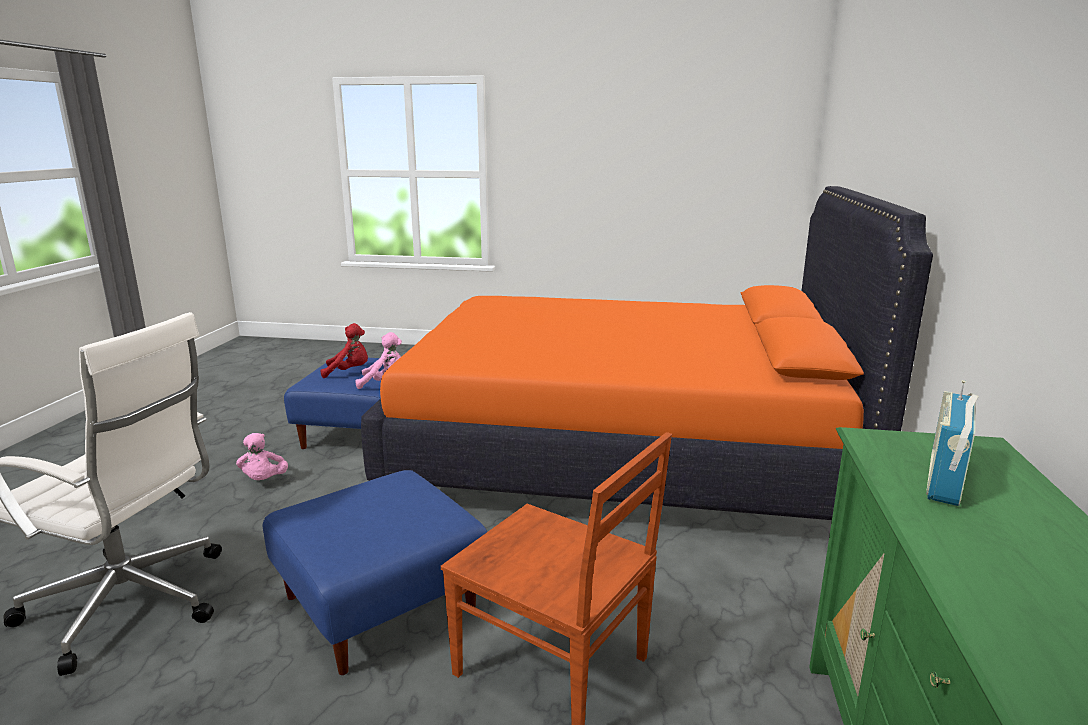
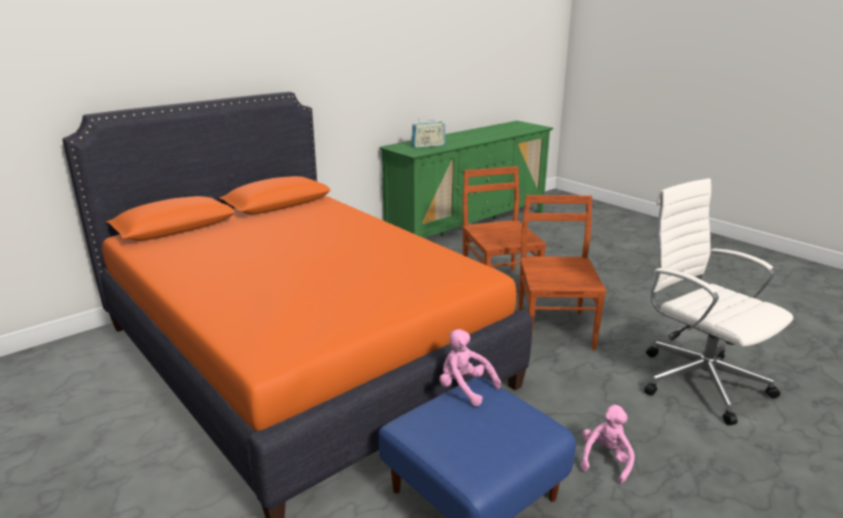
camera: 140 degrees left, 5 degrees up
(349, 372) = (486, 429): red plush toy -> none
(379, 605) = (554, 328): blue ottoman -> brown chair

